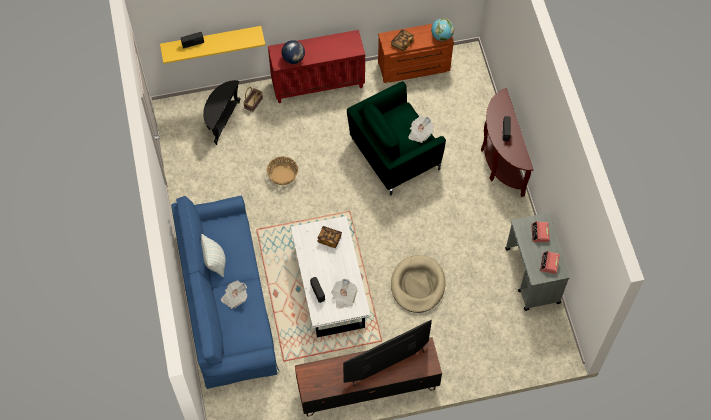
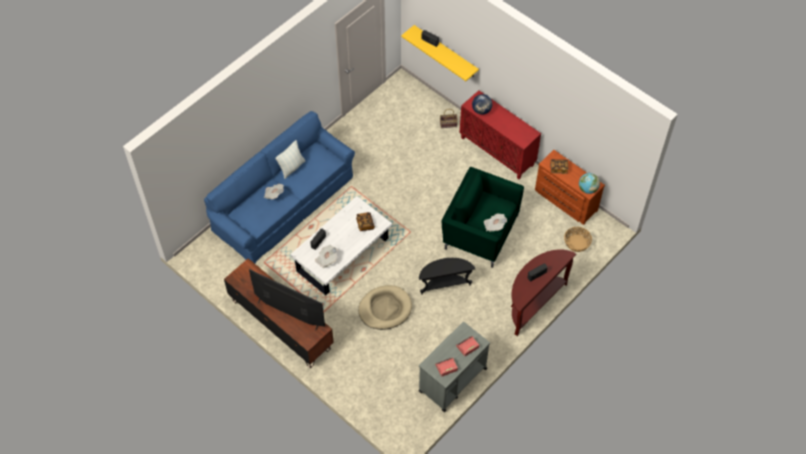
camera: 55 degrees right, 5 degrees down
(222, 121) = (418, 115): black side table -> black side table (444, 284)
(283, 175) = (406, 175): basket -> basket (577, 243)

